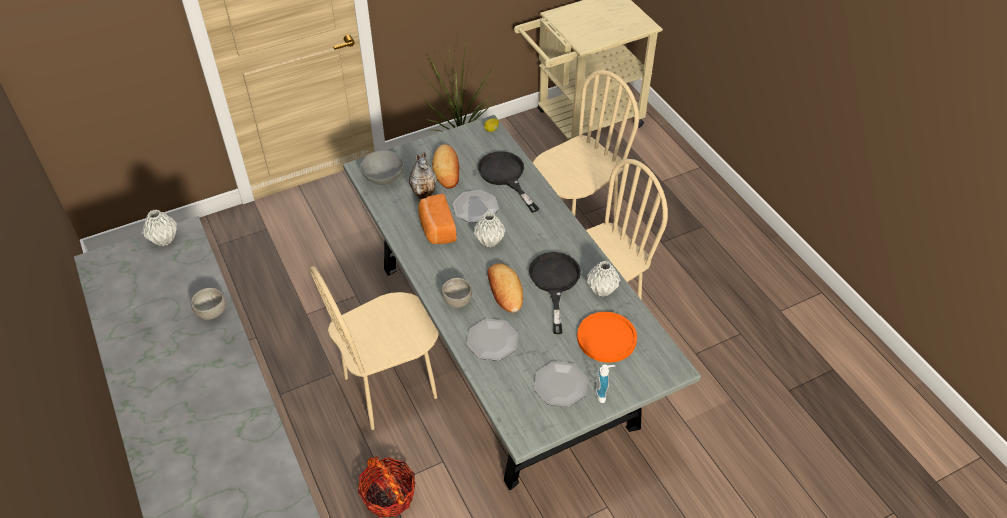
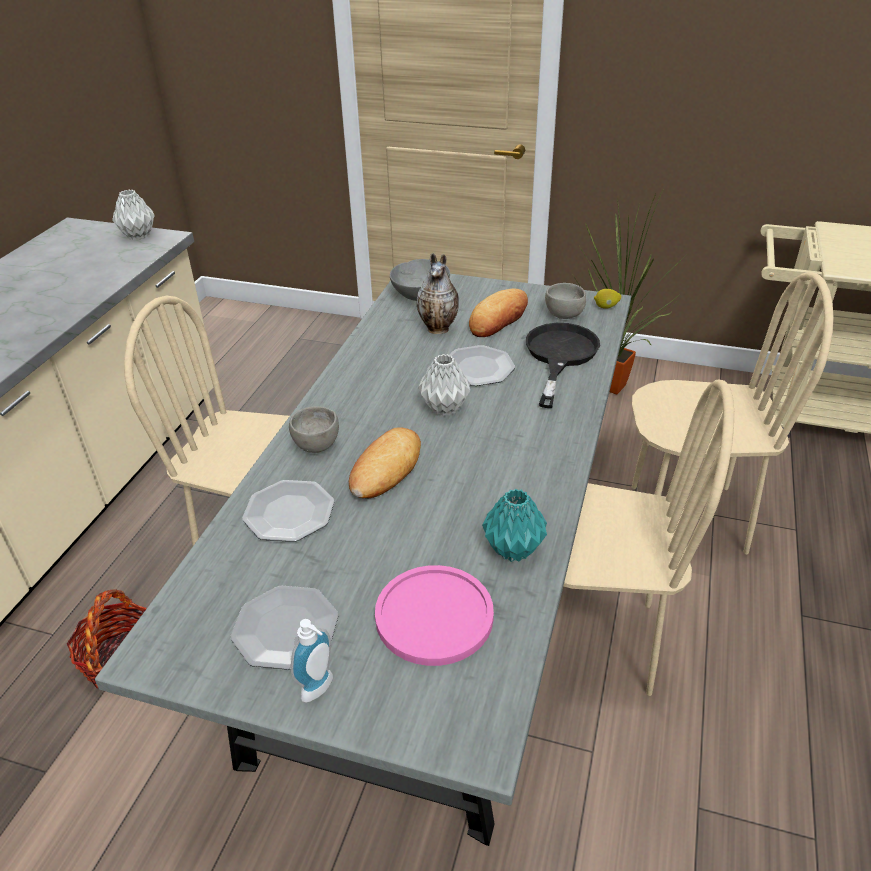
camera: 45 degrees right, 10 degrees down
(213, 313) = (70, 304): grey bowl -> grey bowl (564, 315)
(436, 229) = (404, 365): bread -> none
(554, 283) = (459, 499): black frying pan -> none
(602, 289) = (514, 550): grey vase -> turquoise vase
(606, 338) = (434, 616): orange plate -> pink plate

